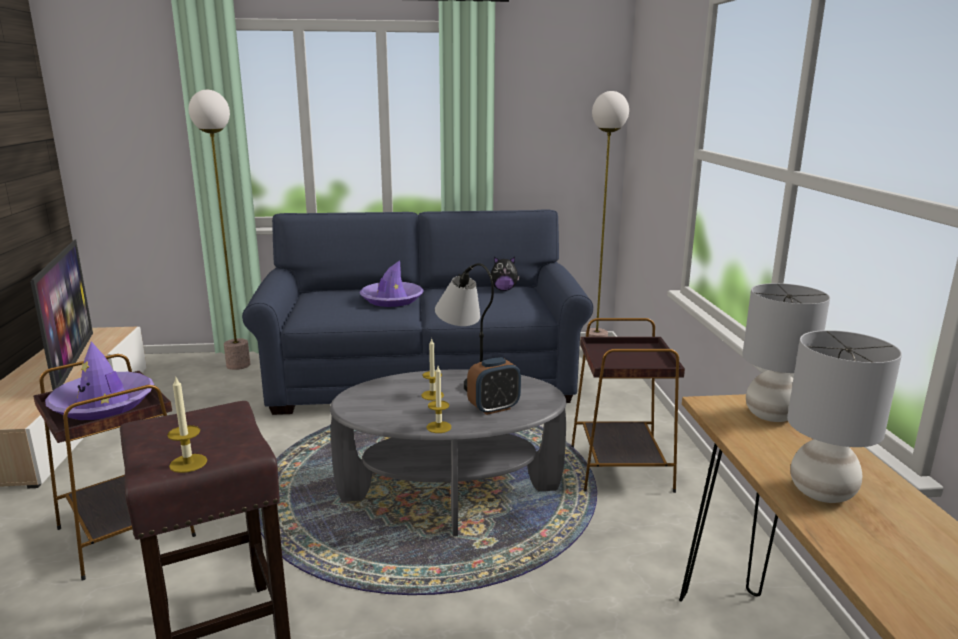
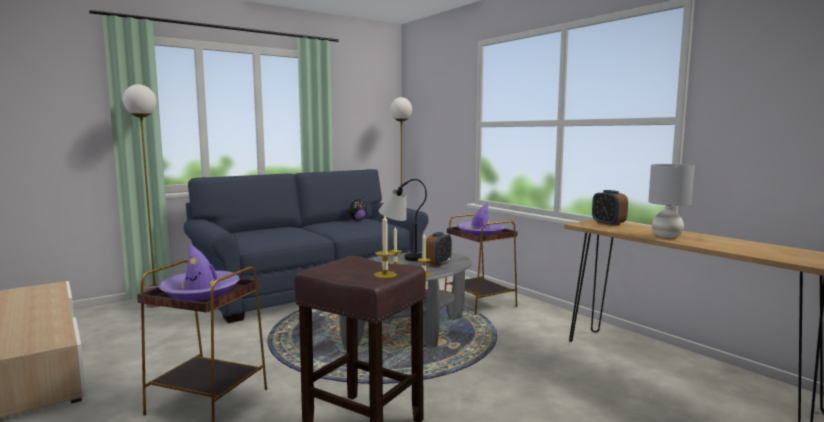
camera: 30 degrees left, 10 degrees down
(72, 361) = (42, 306): television -> none
(391, 300) = (295, 230): purple hat -> purple hat (480, 233)
(771, 416) = (608, 224): grey table lamp -> alarm clock

